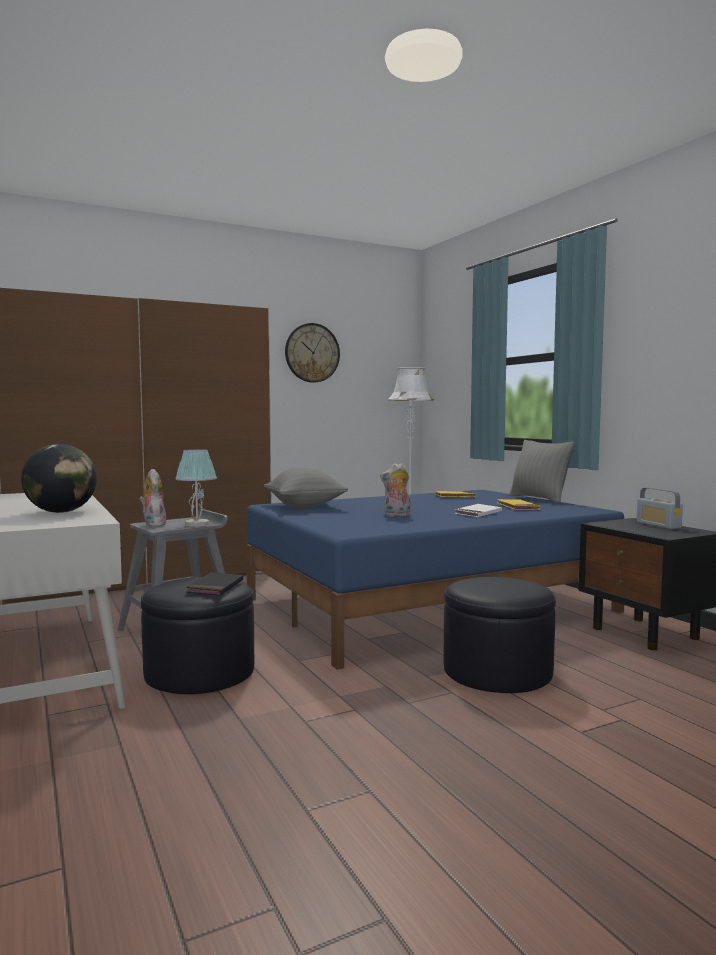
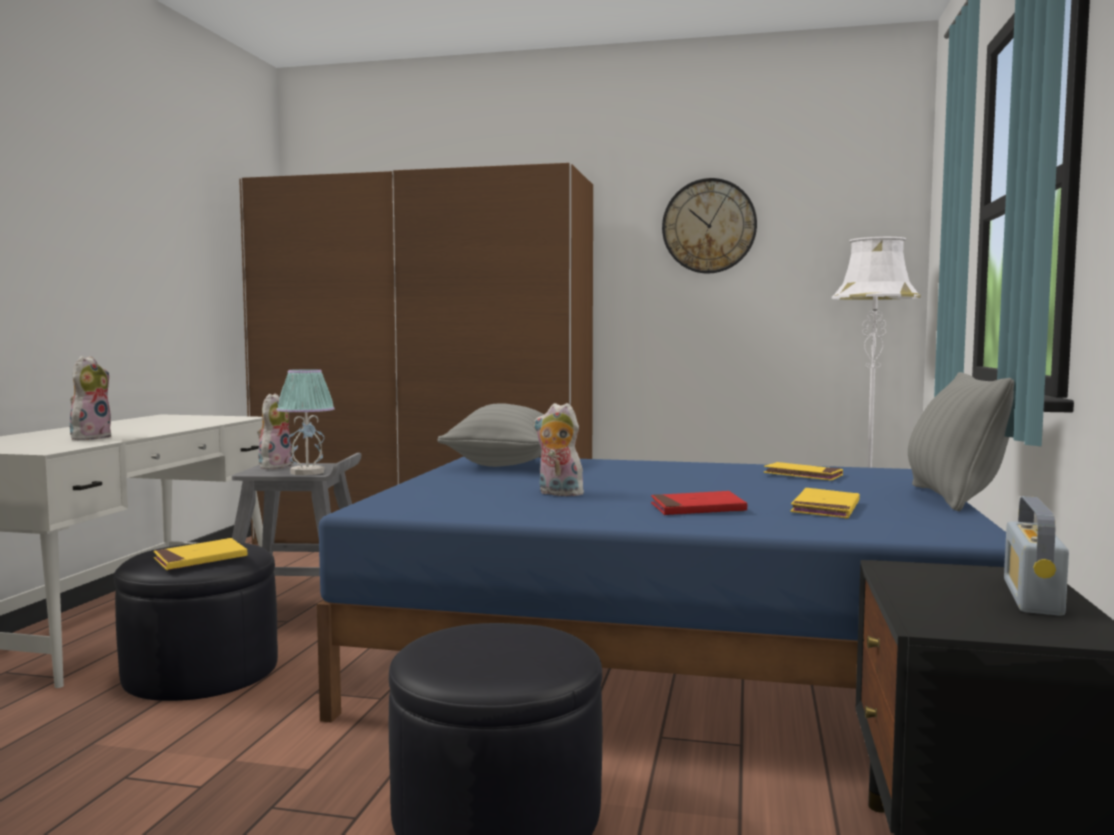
camera: 40 degrees right, 0 degrees up
(61, 512) = (90, 438): globe -> plush toy
(215, 587) = (200, 559): black book -> yellow book
(478, 513) = (697, 508): white book -> red book

